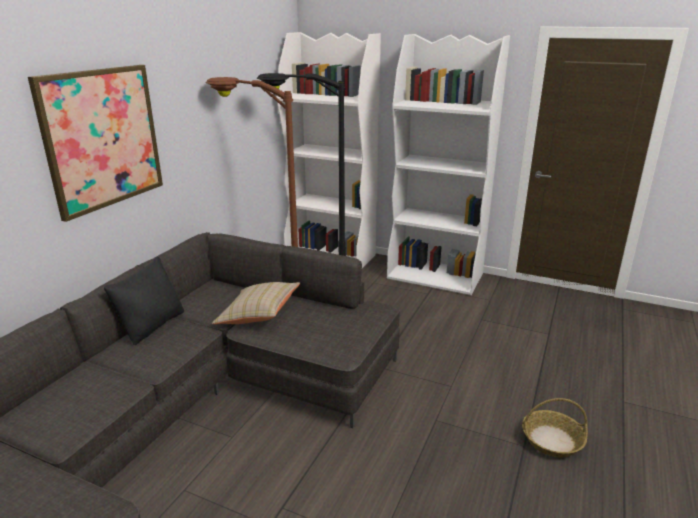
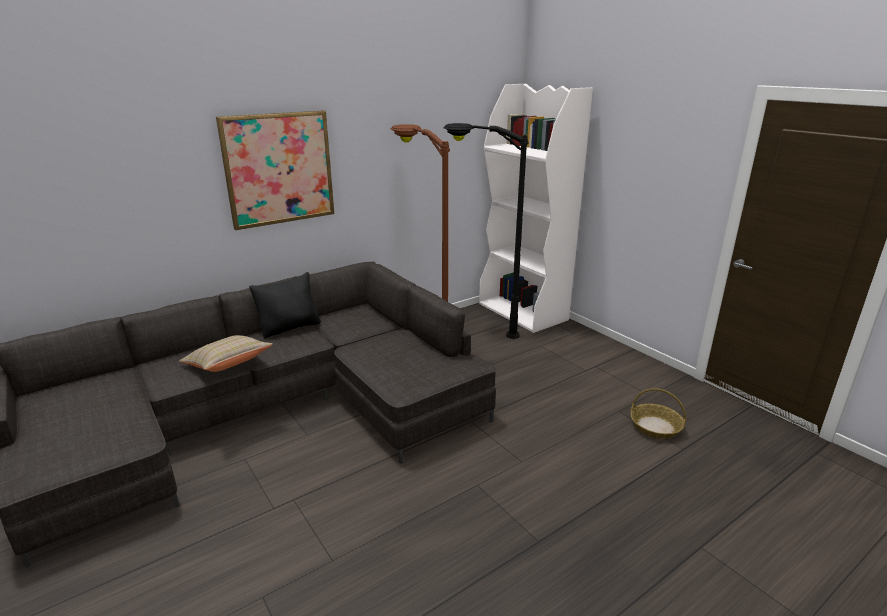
camera: 30 degrees right, 0 degrees up
(258, 315) = (370, 341): beige pillow -> beige pillow (228, 365)
(436, 276) = (611, 356): white bookcase -> none
(551, 440) = (573, 548): basket -> basket (655, 427)

